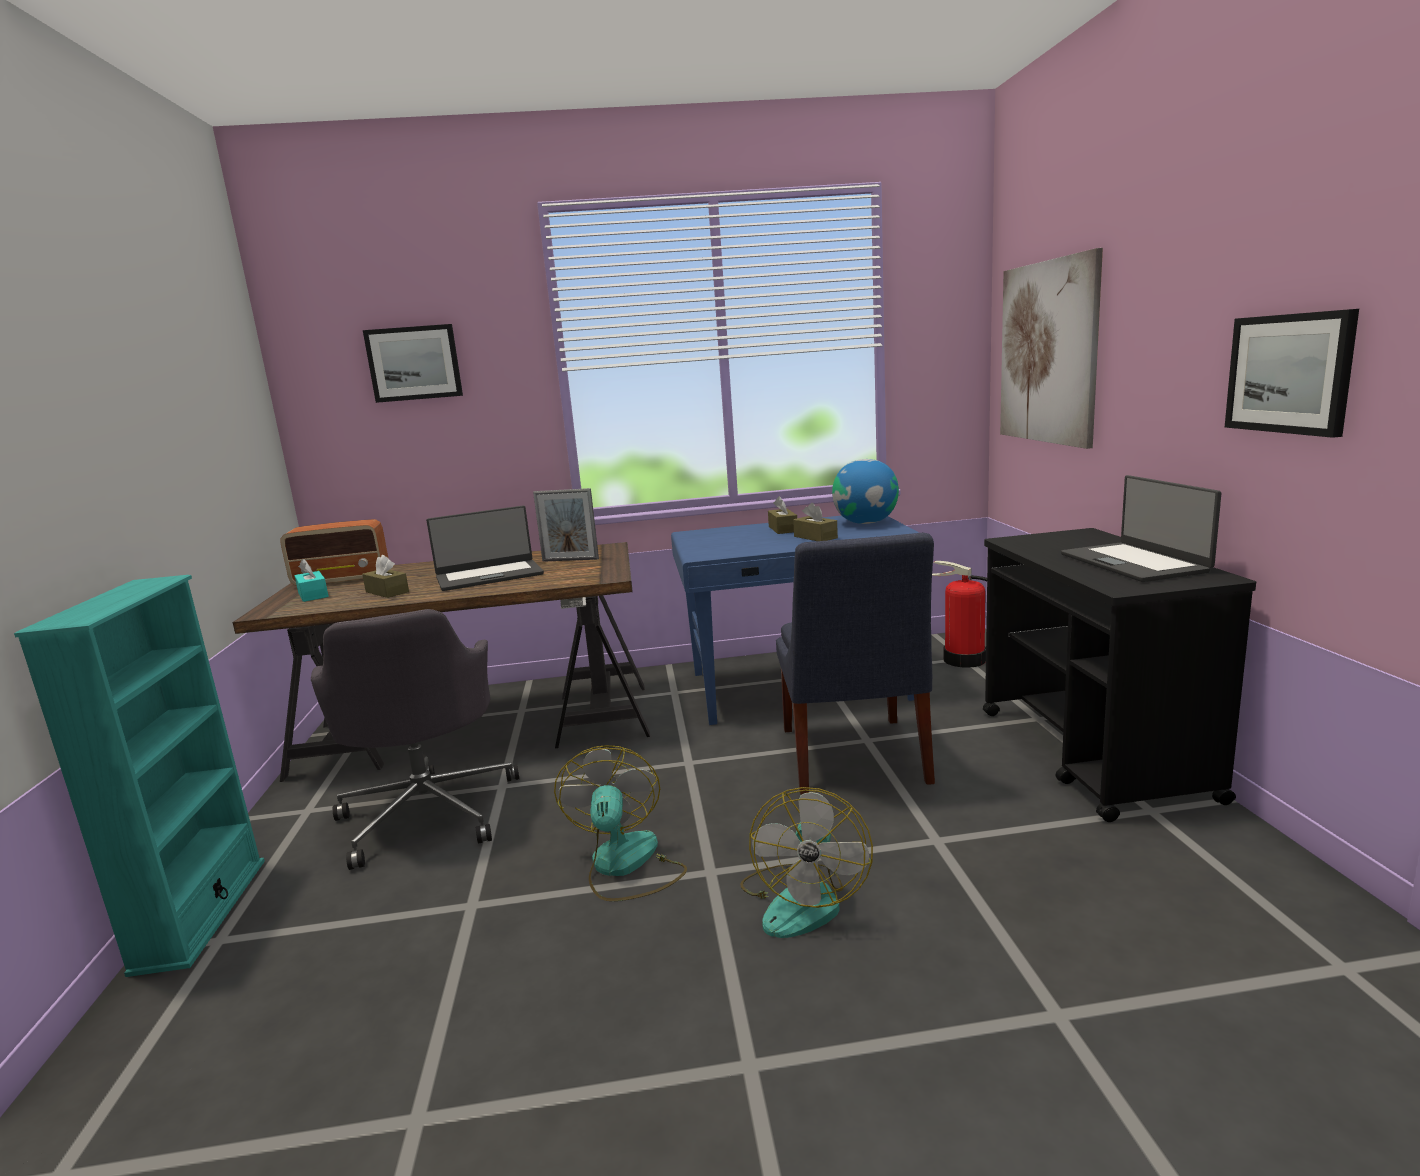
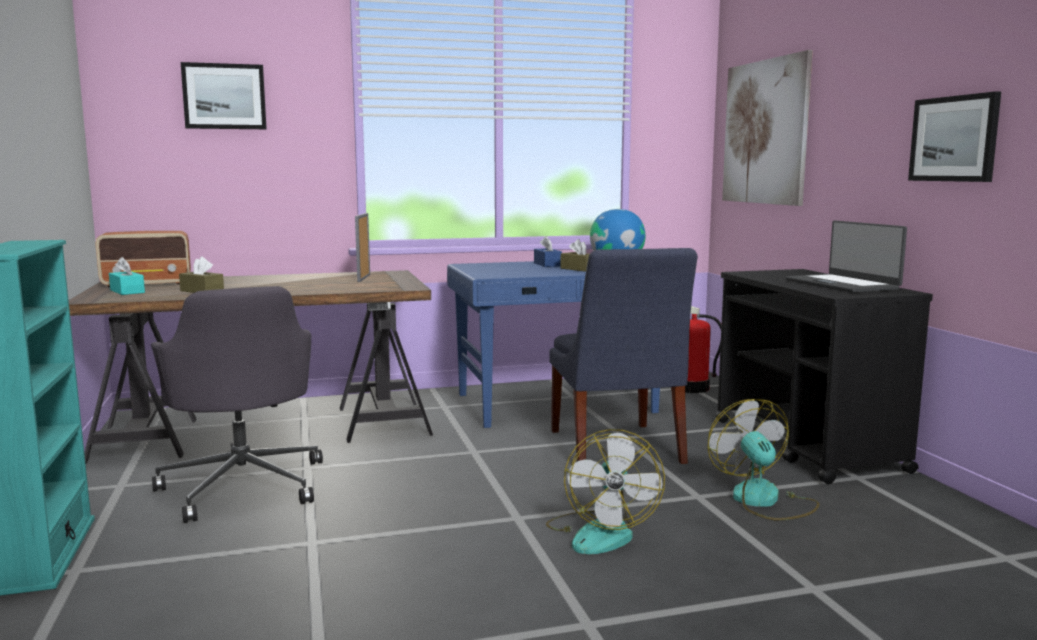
camera: 10 degrees left, 5 degrees down
(489, 576) = (294, 284): laptop -> none
(570, 560) = (363, 278): picture frame -> picture frame turned 90 degrees clockwise
(625, 866) = (442, 516): fan -> fan (764, 501)
(783, 529) = (547, 264): brown tissue box -> blue tissue box

